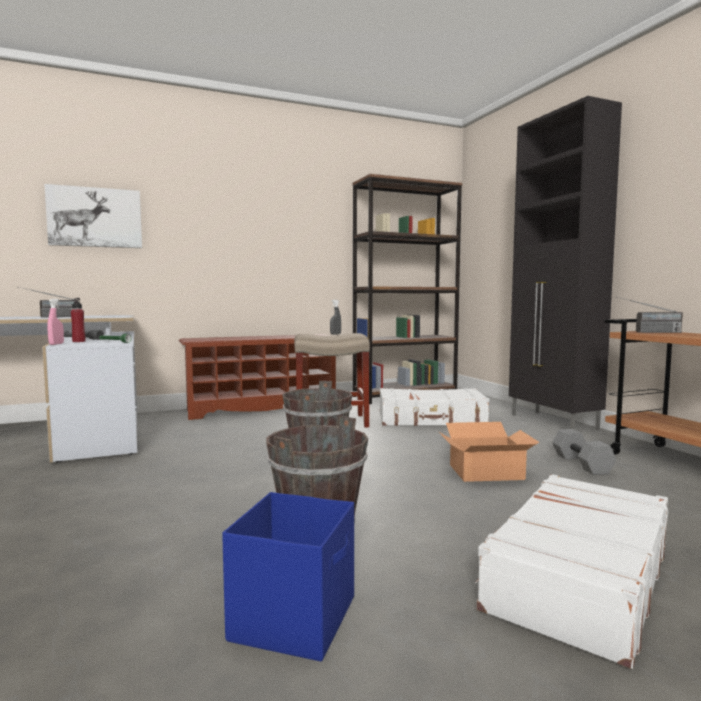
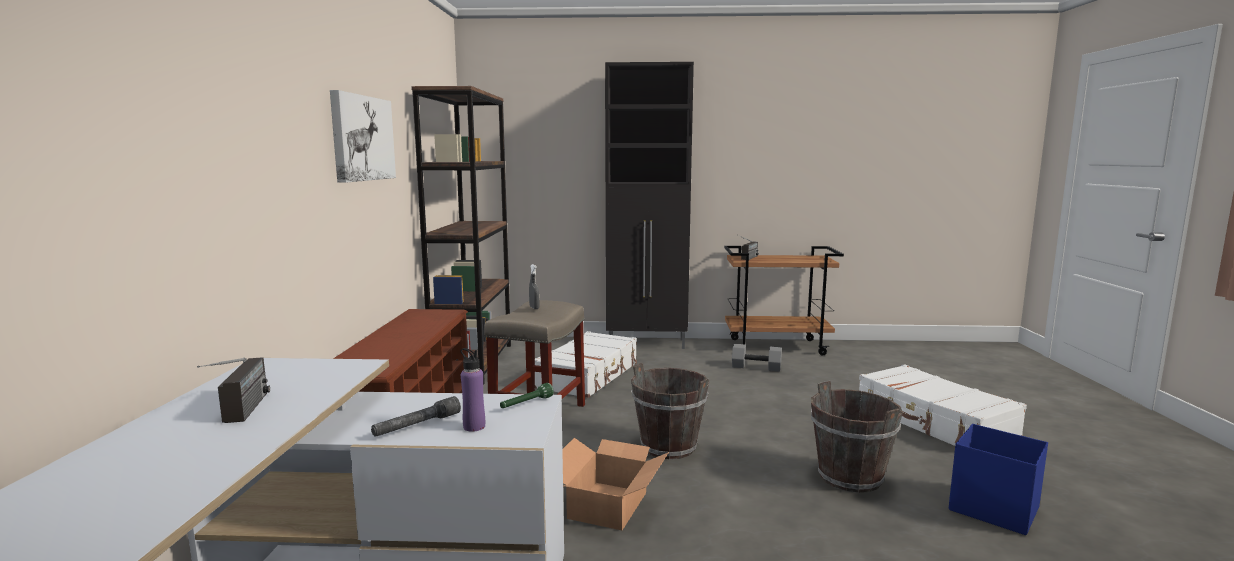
camera: 65 degrees left, 5 degrees up
(56, 344) = (514, 441): pink spray bottle -> none
(79, 341) = (474, 427): red bottle -> purple bottle
(95, 217) = (168, 155): picture -> picture (362, 138)
(487, 472) = (757, 396): cardboard box -> cardboard box (609, 505)

